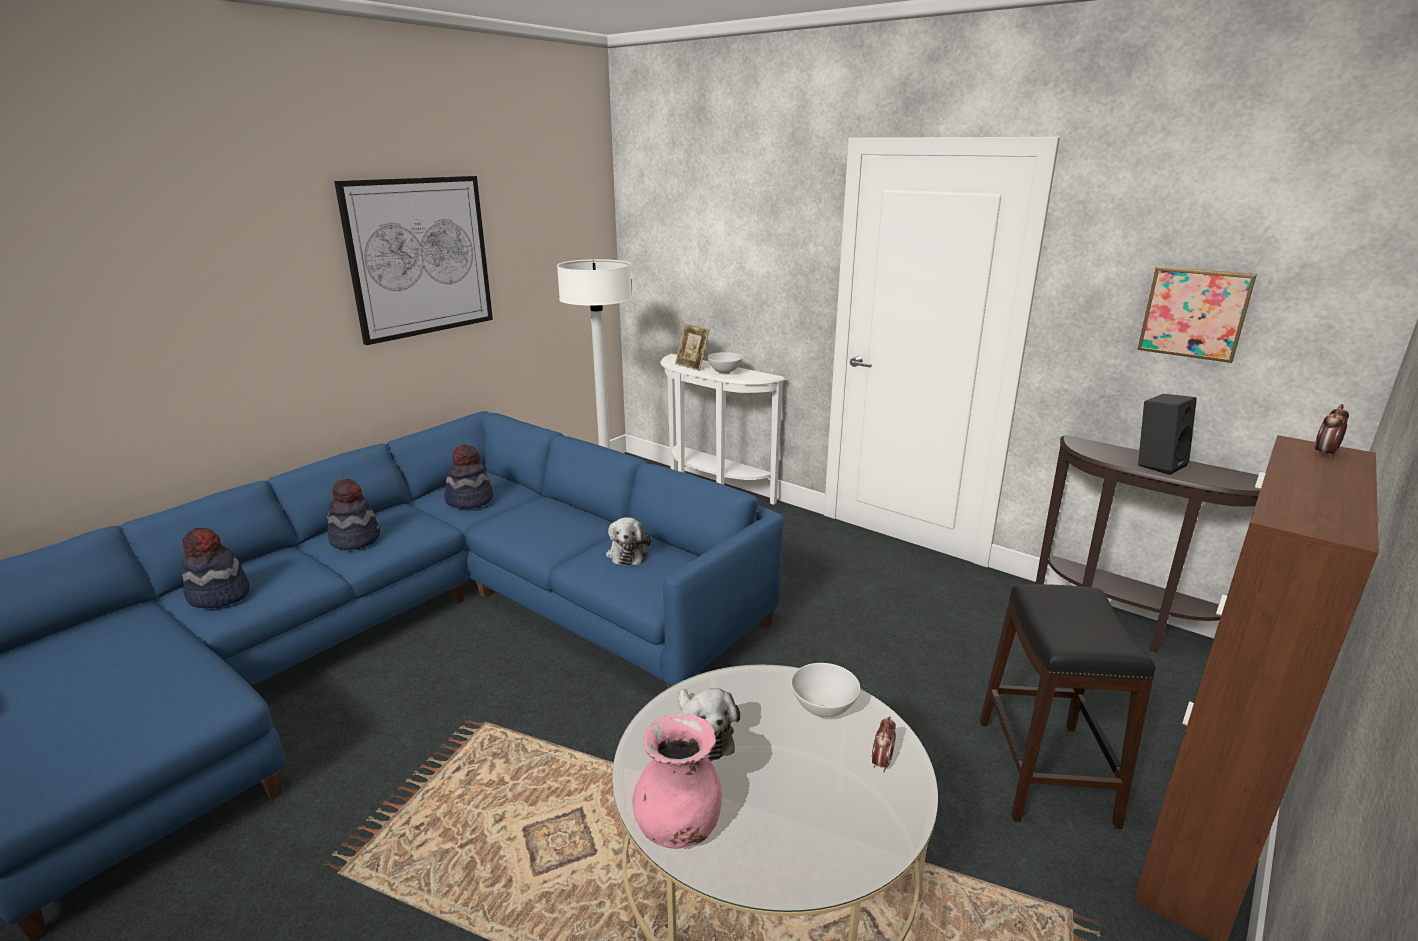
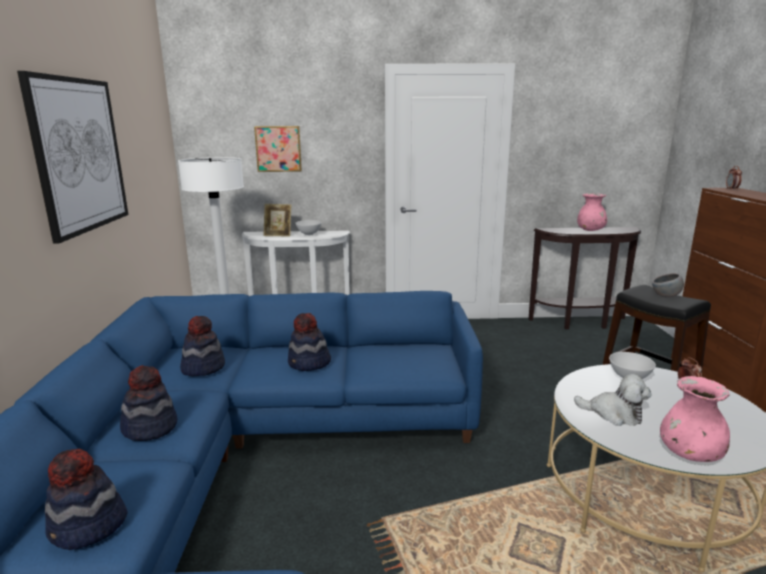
camera: 40 degrees left, 5 degrees down
(550, 531) = (309, 363): none -> hat
(627, 553) = (384, 356): plush toy -> none
(1080, 621) = (666, 296): none -> grey bowl
(1158, 464) = (590, 230): black speaker -> pink vase
(1195, 312) = (588, 152): picture -> picture (278, 148)

